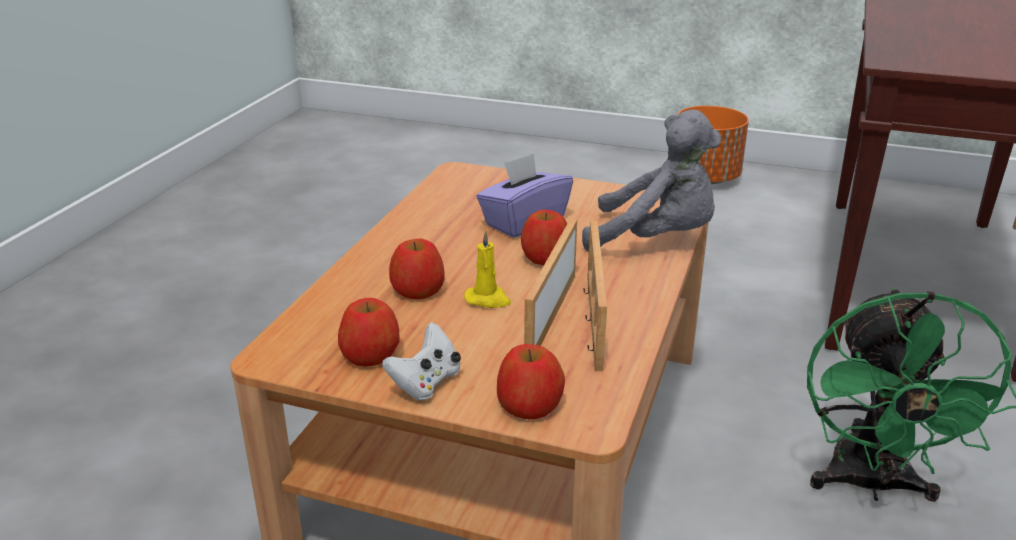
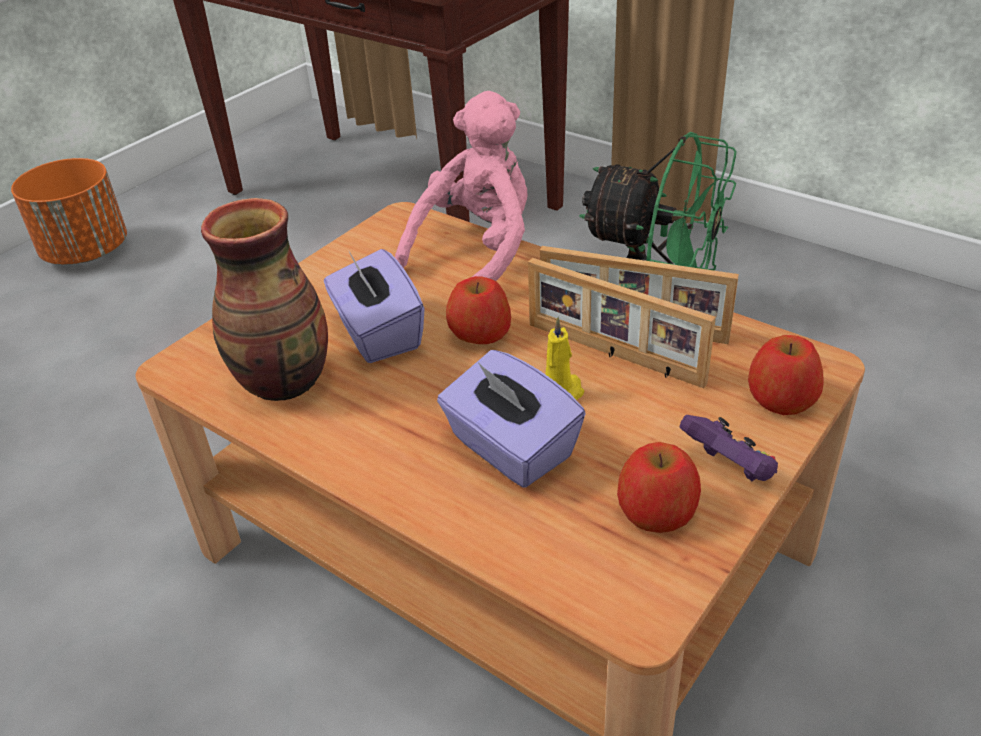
camera: 70 degrees left, 10 degrees up
(418, 289) = (510, 448): apple -> purple tissue box
(426, 383) = (729, 468): white game controller -> purple game controller
(457, 204) = (286, 381): none -> vase
(655, 239) = (477, 252): grey plush toy -> pink plush toy

